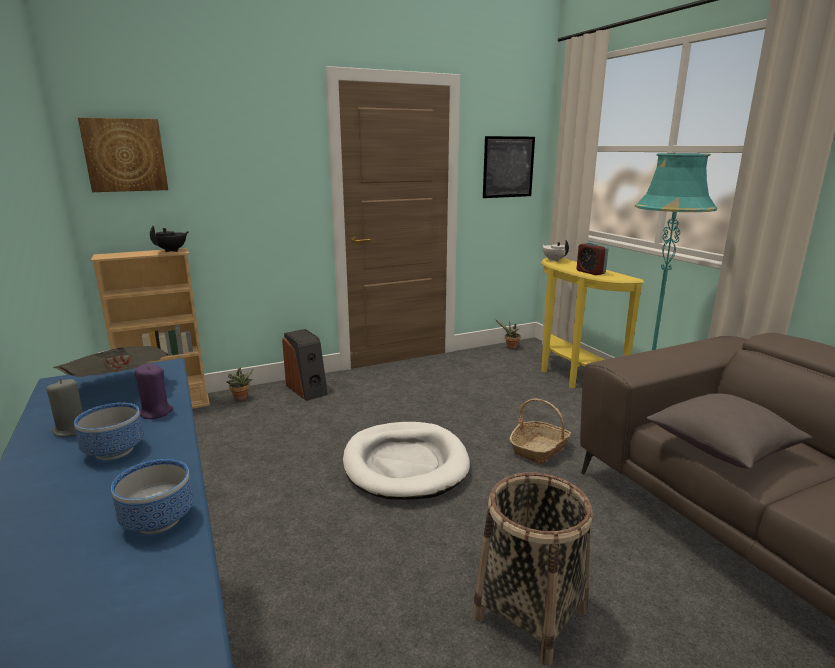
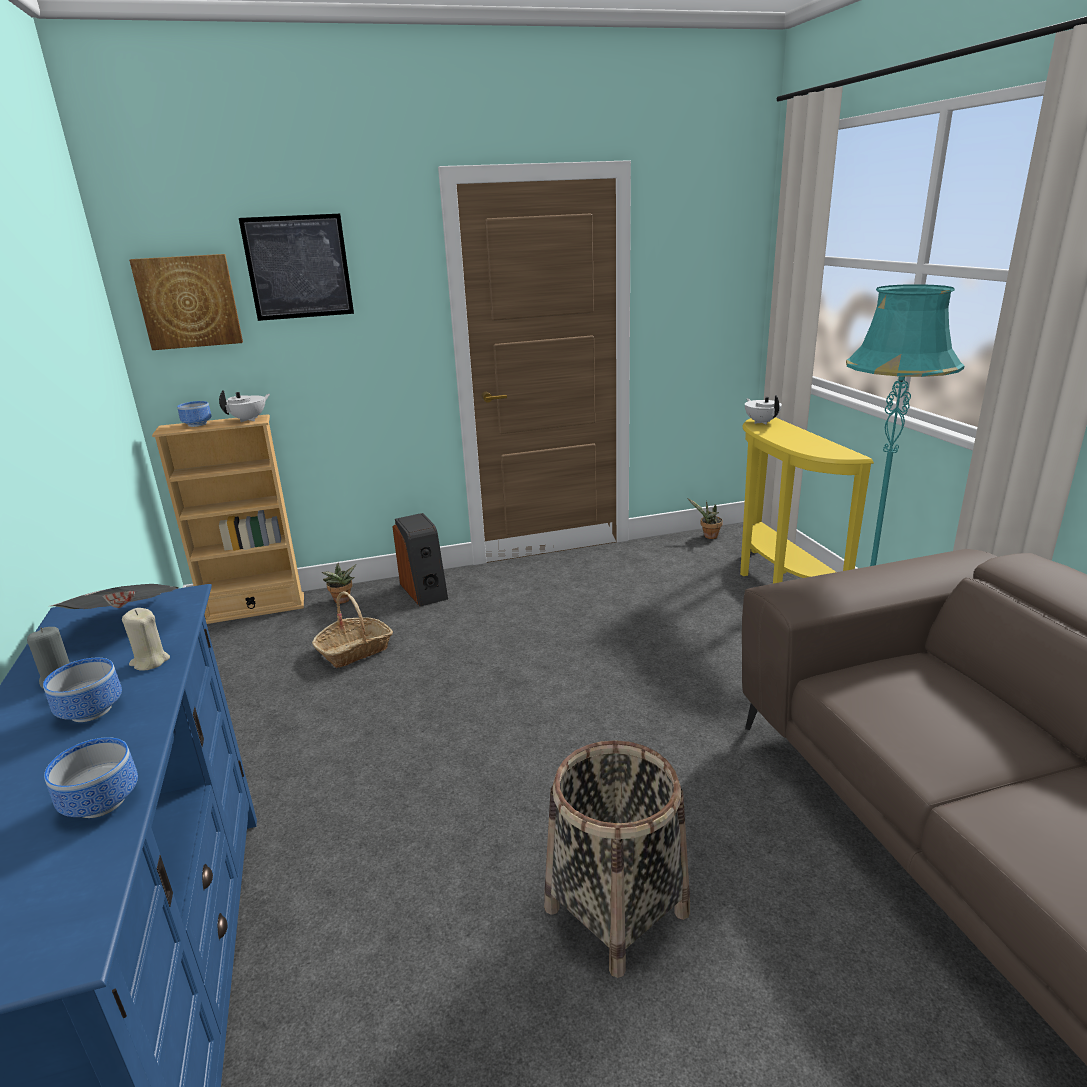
camera: 10 degrees right, 5 degrees up
(129, 253) = (198, 424): none -> bowl
(155, 412) = (150, 661): purple candle -> beige candle
(172, 250) = (249, 419): black teapot -> white teapot
(405, 464) = (519, 701): white dog bed -> none
(508, 167) = (705, 286): picture -> picture (298, 267)
(539, 449) = (700, 690): basket -> basket (355, 650)
(590, 272) = (802, 444): alarm clock -> none
(721, 448) = (902, 719): grey pillow -> none

